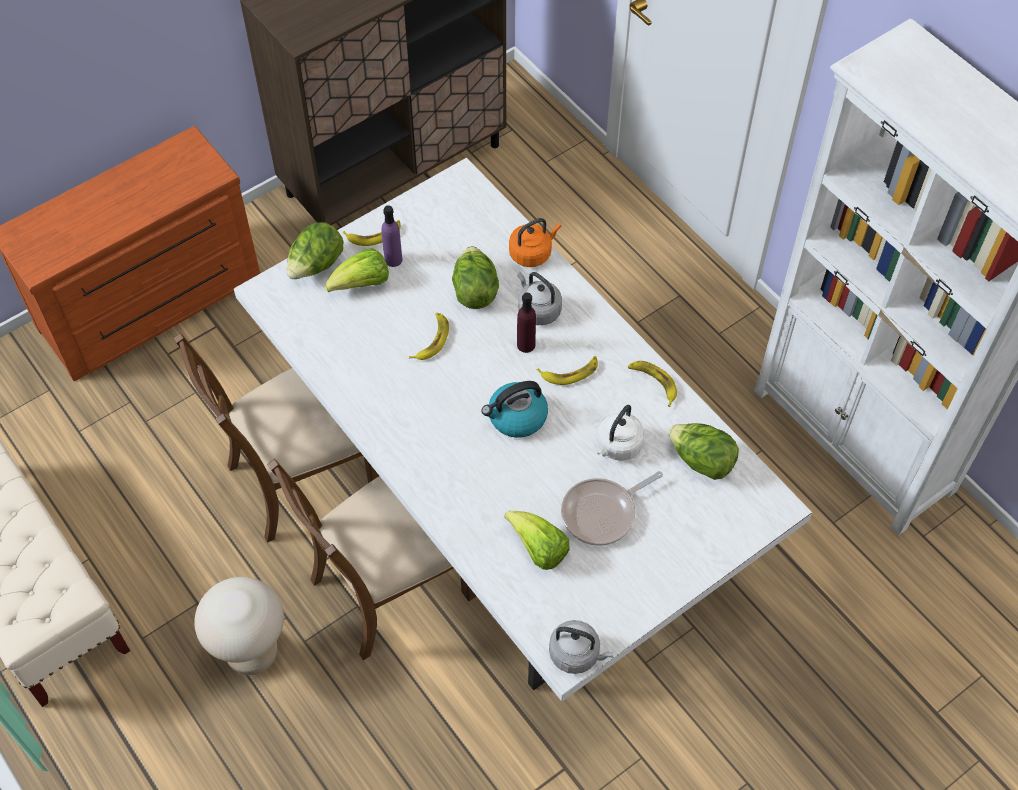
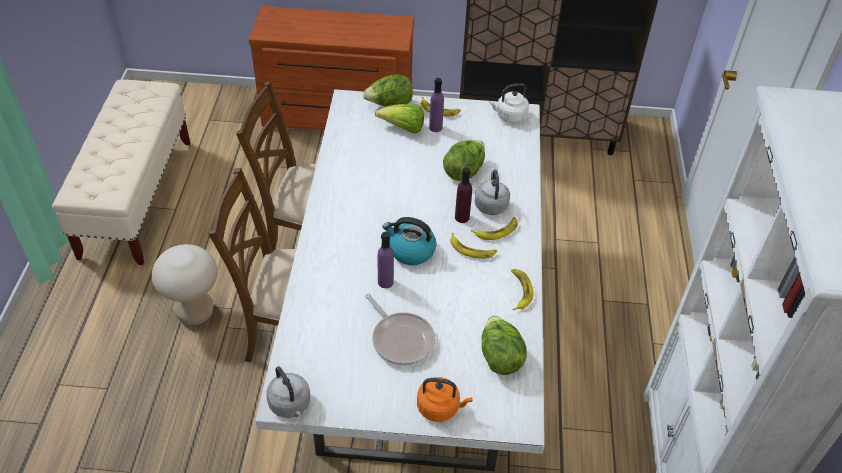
camera: 40 degrees right, 10 degrees down
(432, 339) = (409, 179): banana -> banana (497, 231)
(528, 468) = (385, 282): none -> purple bottle
(532, 253) = (522, 174): orange kettle -> orange kettle (440, 407)
(538, 549) = (339, 329): lettuce -> none
(602, 513) = (401, 339): frying pan -> frying pan turned 135 degrees counterclockwise
(617, 446) = (454, 309): white kettle -> white kettle (509, 116)

